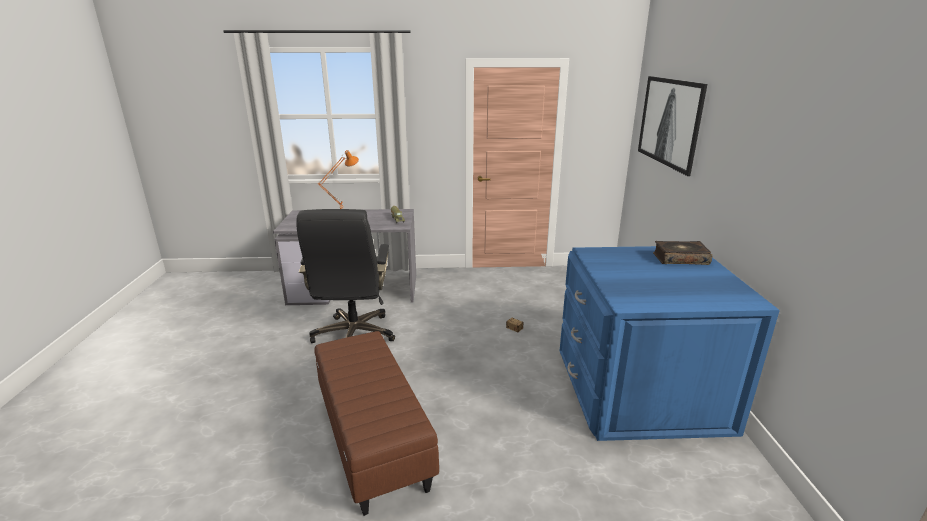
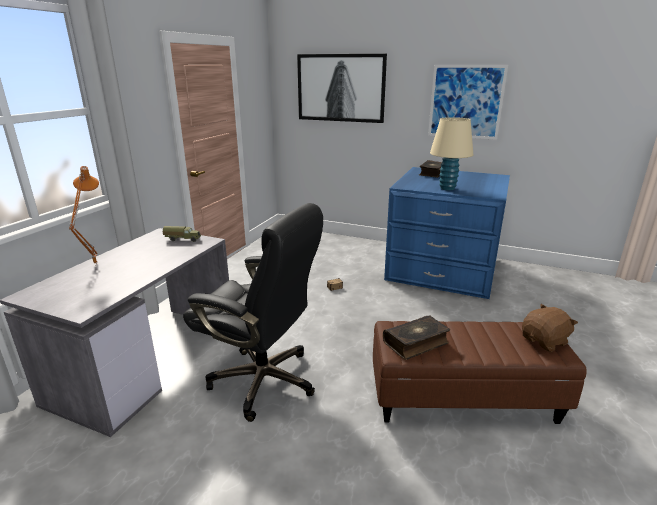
camera: 65 degrees left, 0 degrees up
(348, 352) = (416, 343): none -> book
(385, 426) = (545, 341): none -> brown plush toy
(617, 274) = (447, 188): none -> beige table lamp
(760, 170) = (465, 102): none -> picture

